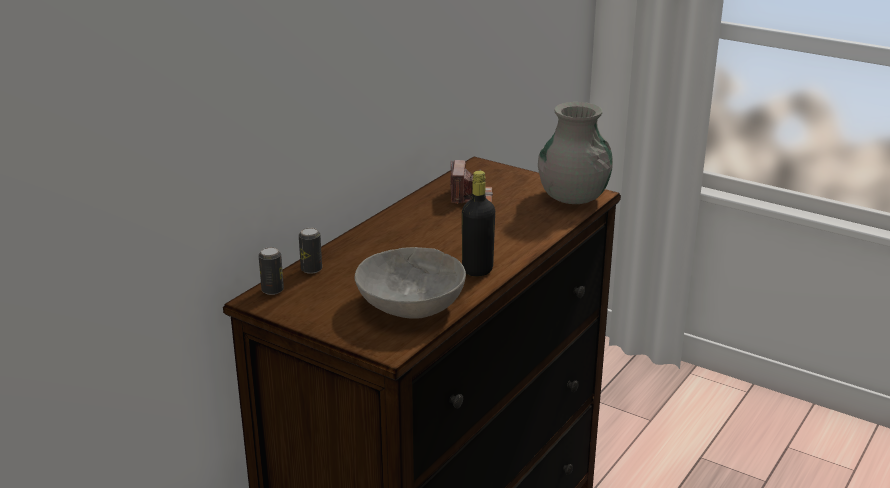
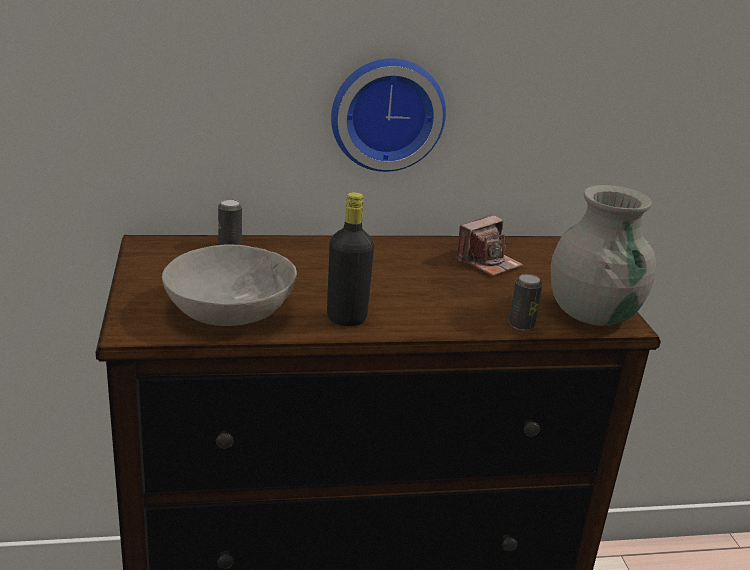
camera: 45 degrees right, 0 degrees up
(272, 290) = (170, 243): can -> can (521, 325)
(365, 109) = (387, 113): none -> wall clock

